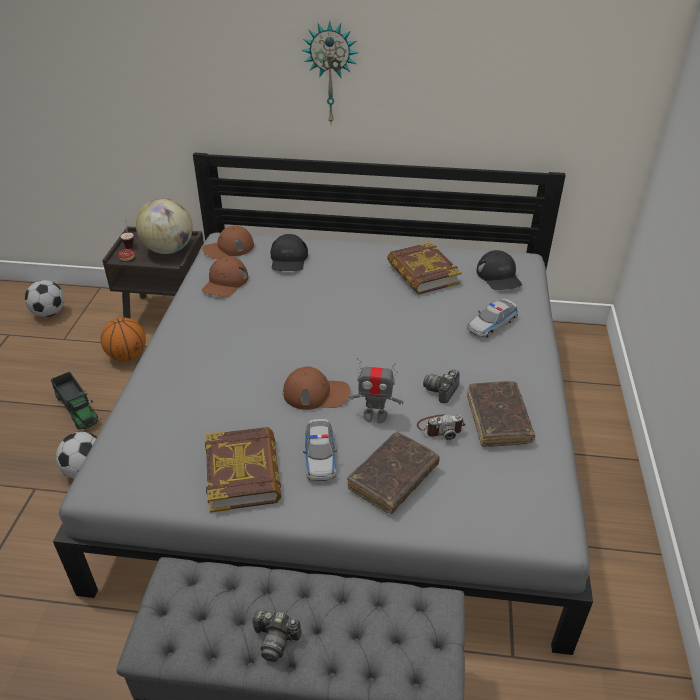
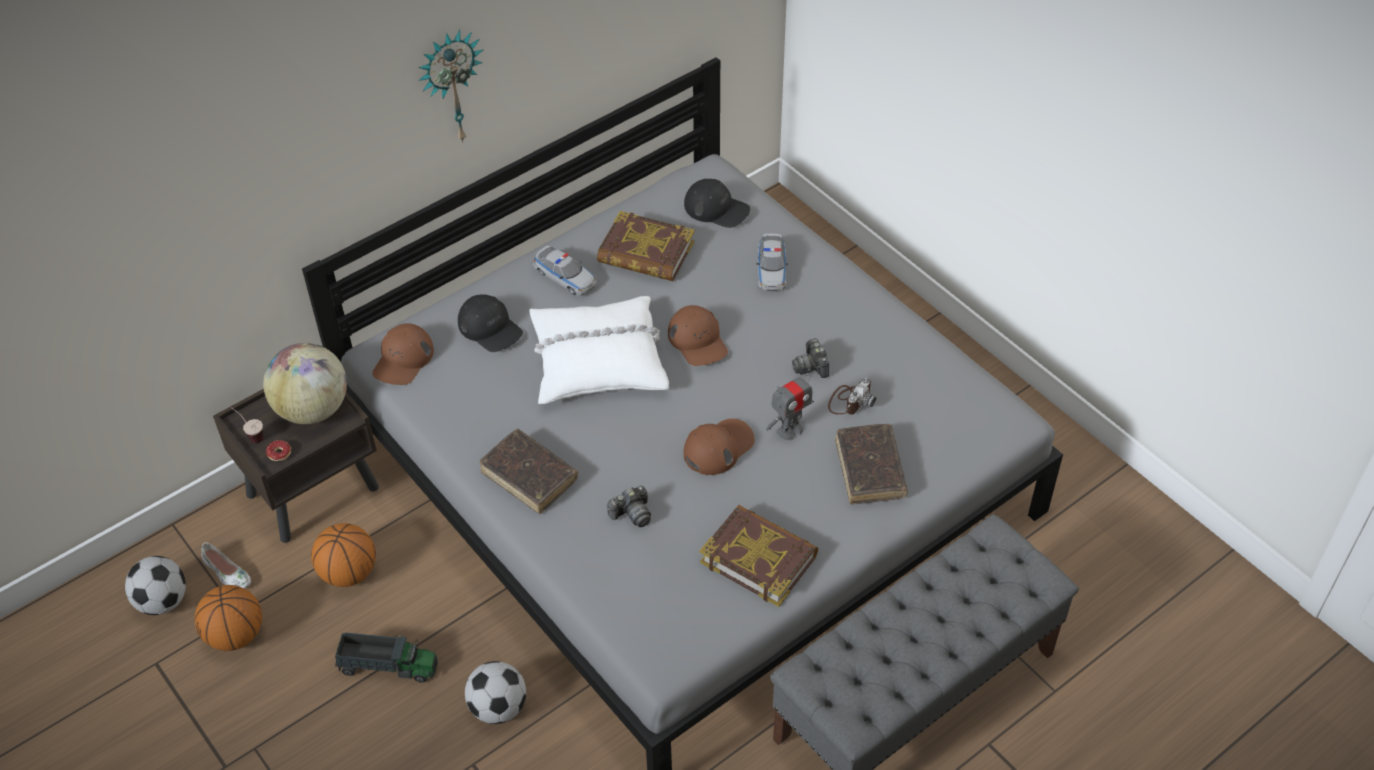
camera: 45 degrees left, 10 degrees up
(49, 346) = (235, 635): none -> basketball
(86, 320) = (226, 572): none -> white shoe
(225, 282) = (466, 402): brown cap -> brown cap (698, 341)
(275, 639) = (929, 646): camera -> camera (632, 514)
(320, 306) = (598, 359): none -> white pillow
(320, 456) = (794, 497): toy car -> toy car (565, 277)
(498, 420) = (882, 360): brown book -> brown book (529, 477)

